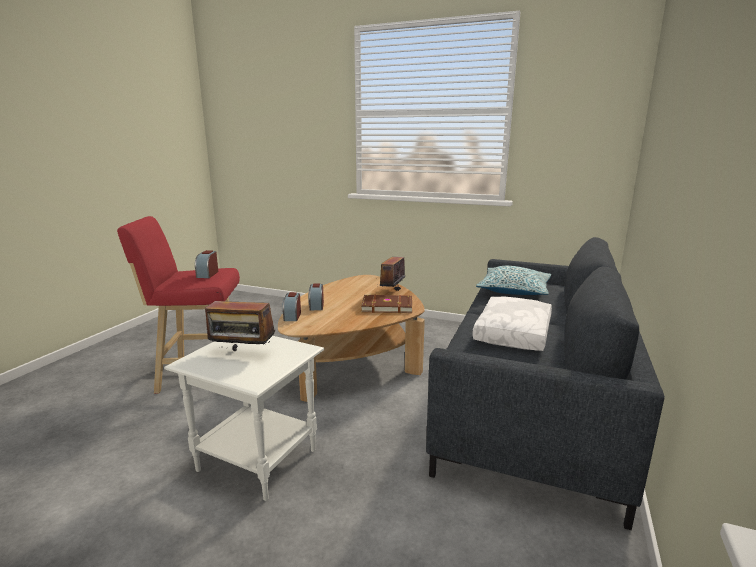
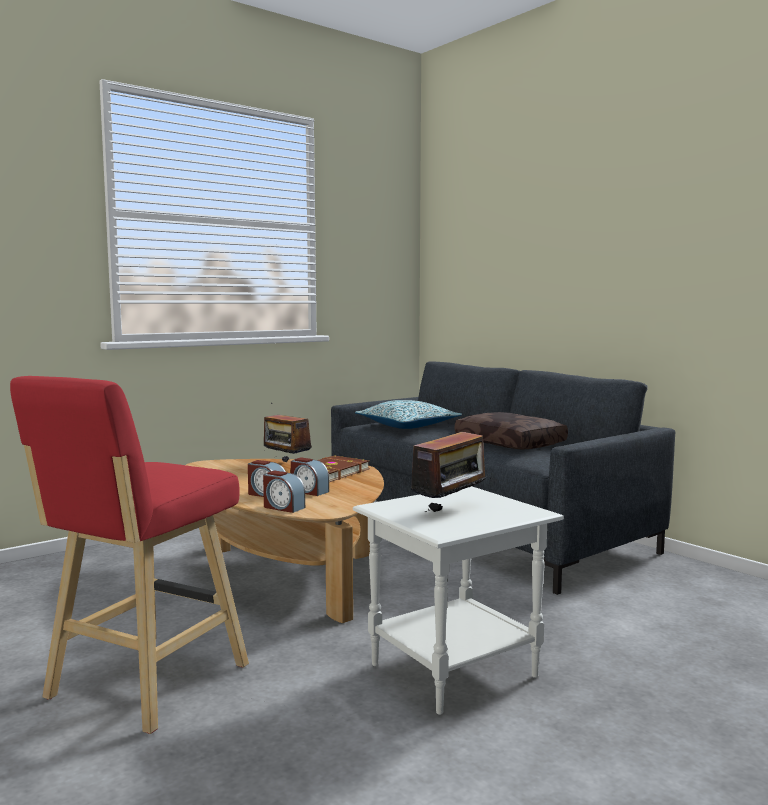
camera: 60 degrees left, 10 degrees down
(207, 274) = (168, 468): alarm clock -> alarm clock (309, 491)
(514, 333) = (511, 443): white pillow -> brown pillow

